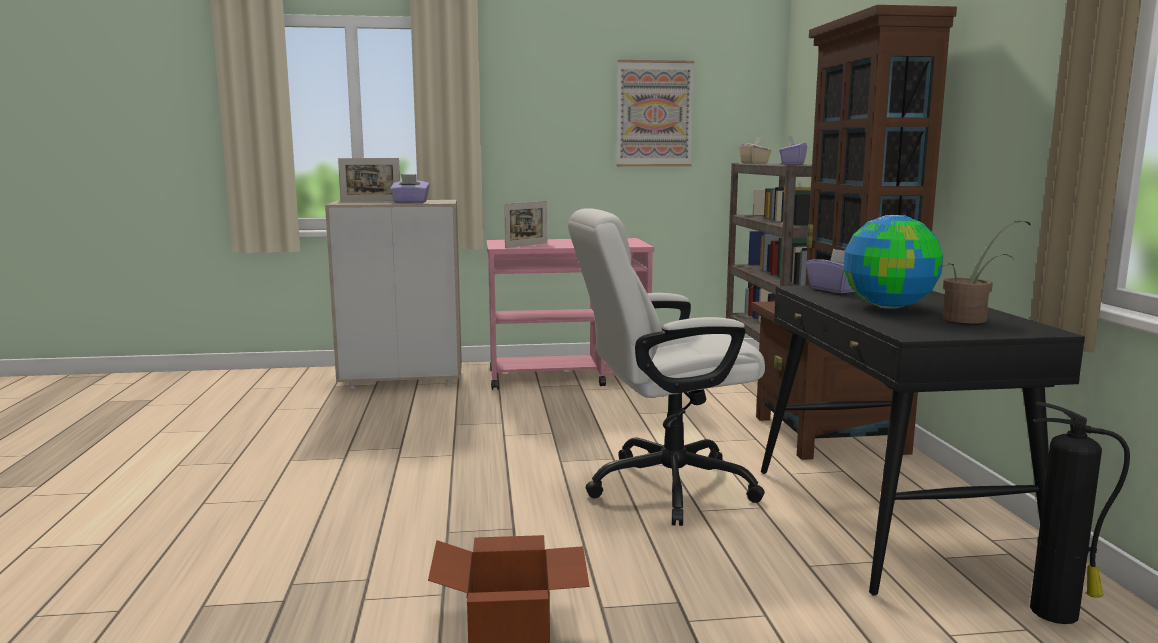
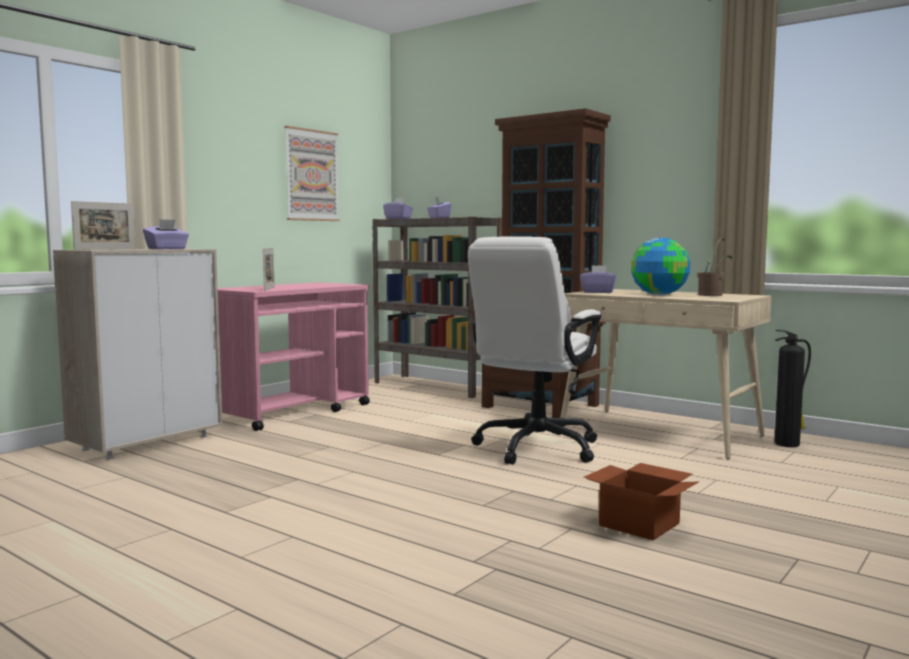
camera: 45 degrees left, 5 degrees down
(754, 163) = (398, 218): beige tissue box -> purple tissue box
(888, 520) = (661, 432): black desk -> beige desk

